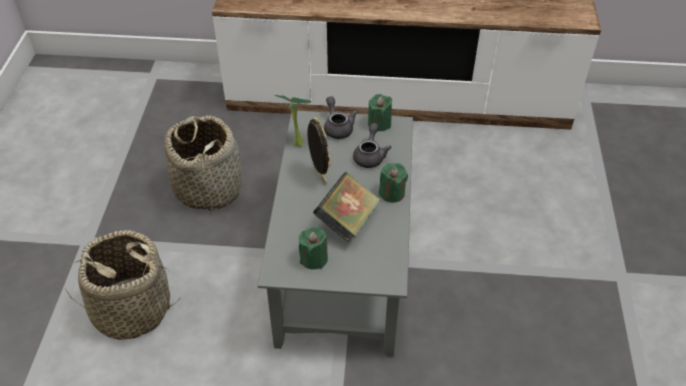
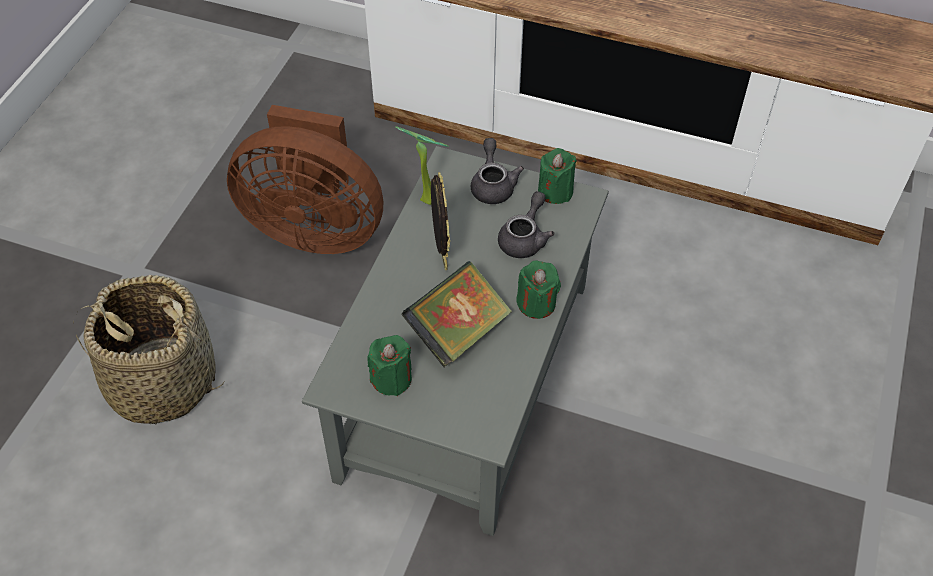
camera: 15 degrees right, 5 degrees up
(208, 187) = (315, 228): basket -> brown fan

